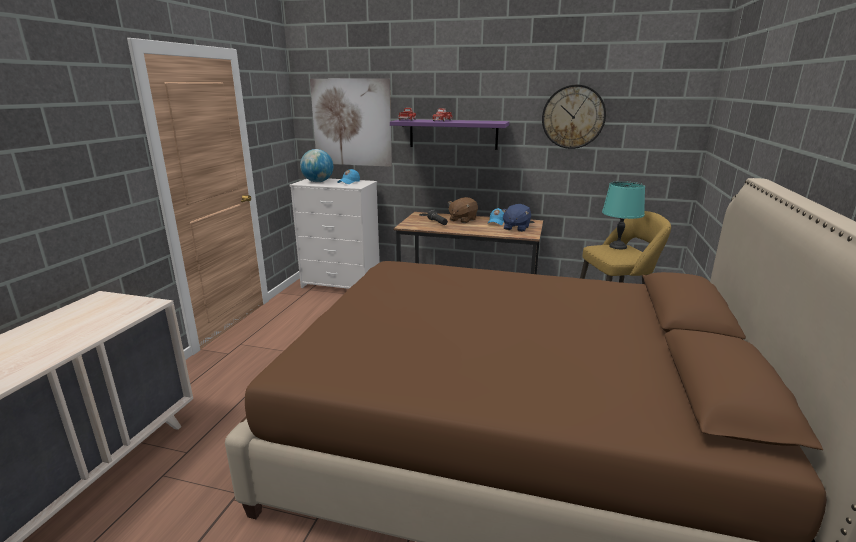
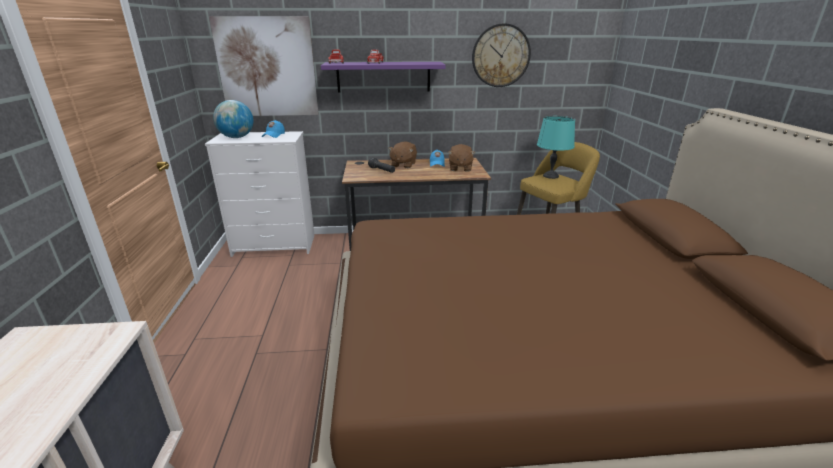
camera: 20 degrees left, 5 degrees up
(516, 228) = (460, 168): blue plush toy -> brown plush toy

